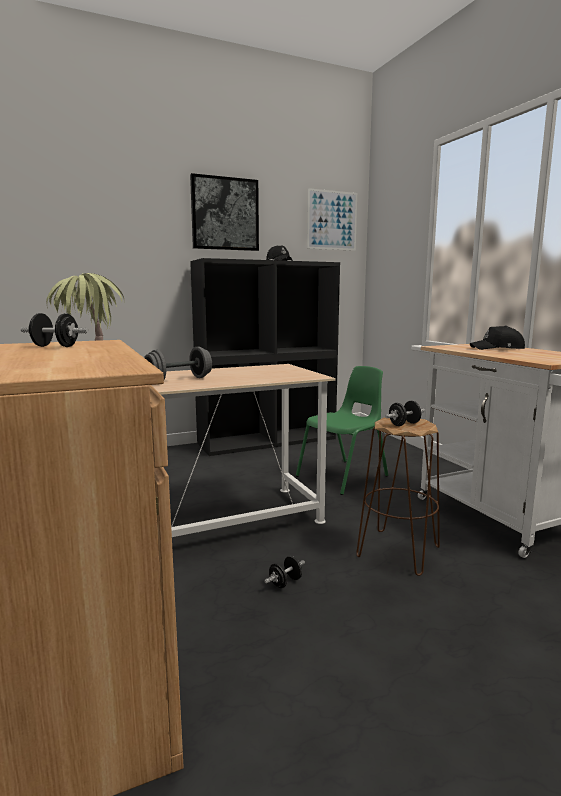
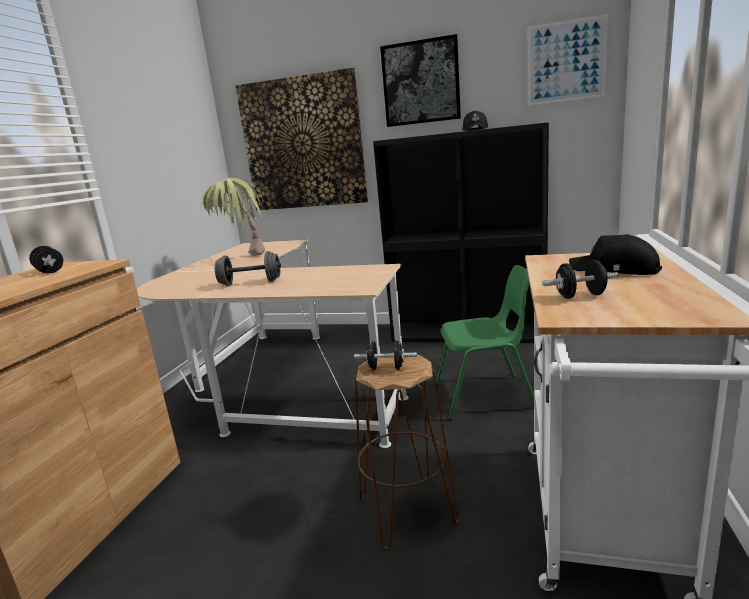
camera: 40 degrees right, 5 degrees up
(98, 252) = (303, 144): none -> picture
(285, 582) = (270, 499): black dumbbell -> black dumbbell (580, 296)

